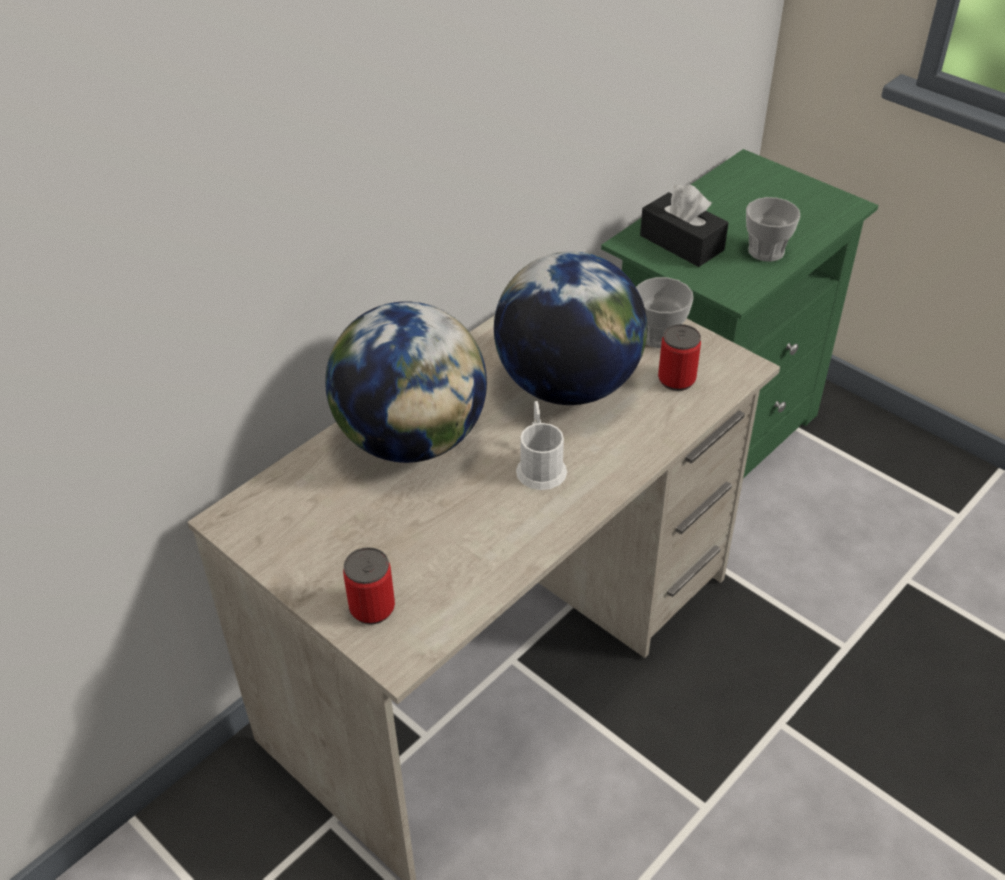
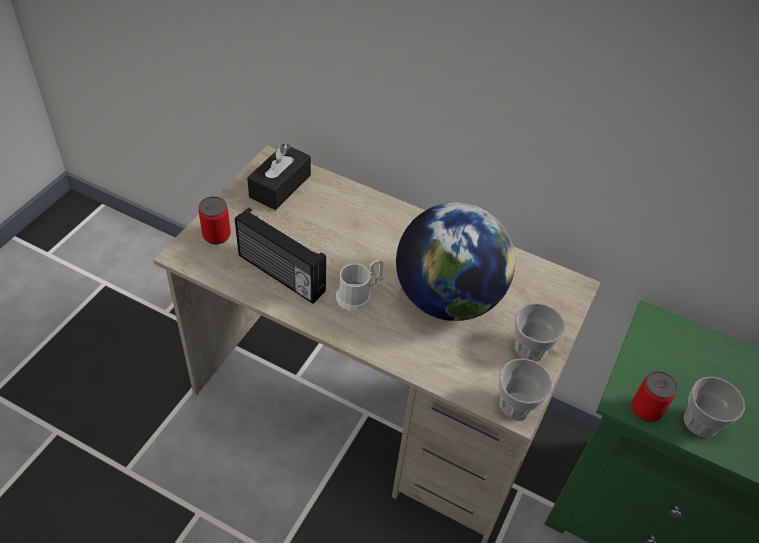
camera: 70 degrees right, 5 degrees up
(411, 439) = (362, 225): globe -> none
(479, 542) = (280, 275): none -> radio
(676, 379) = (481, 365): can -> can (646, 409)
(681, 243) = (674, 355): black tissue box -> black tissue box (280, 186)
(735, 365) = (516, 405): none -> cup

